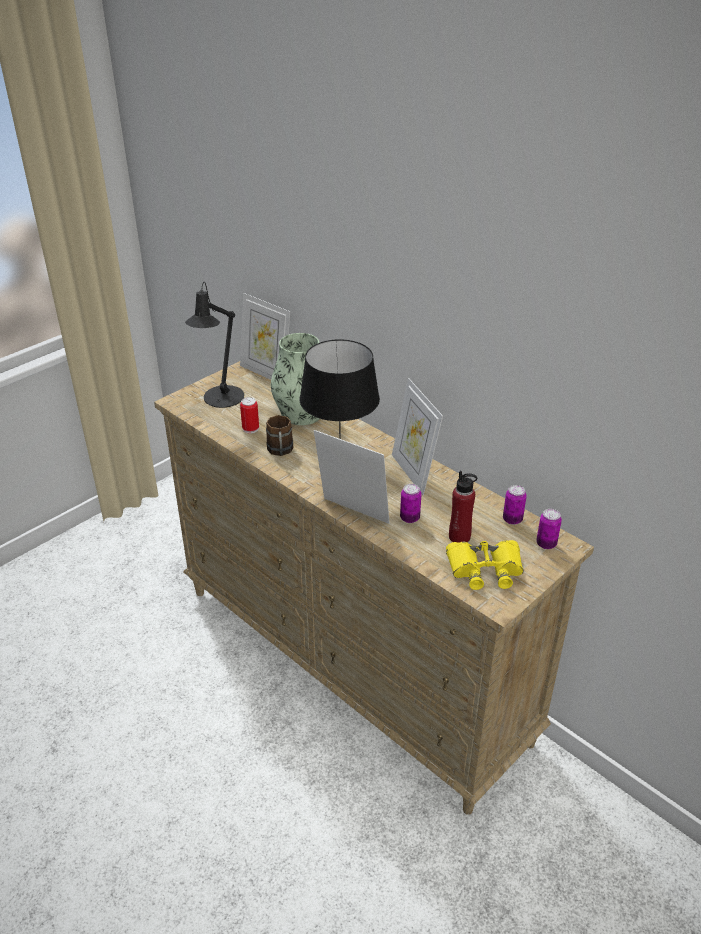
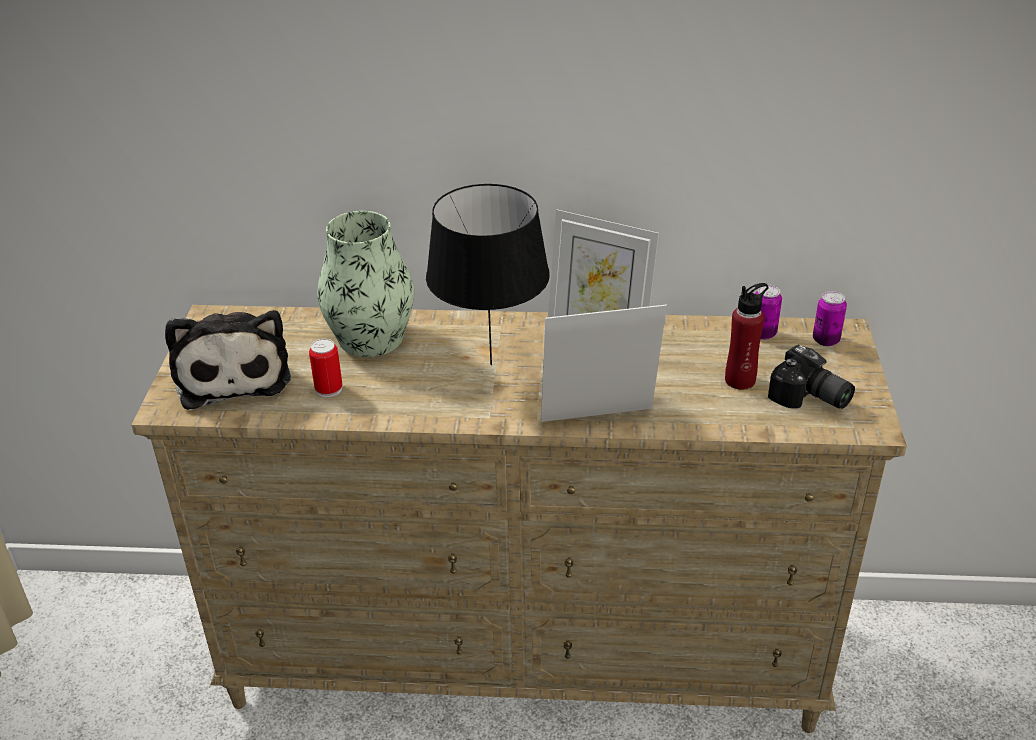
camera: 40 degrees left, 0 degrees up
(221, 399) = (233, 373): black table lamp -> plush toy
(266, 373) = (250, 311): picture frame -> none
(280, 452) = (409, 397): brown mug -> none
(409, 518) = (664, 390): can -> none
(485, 569) = (809, 398): yellow binoculars -> camera

